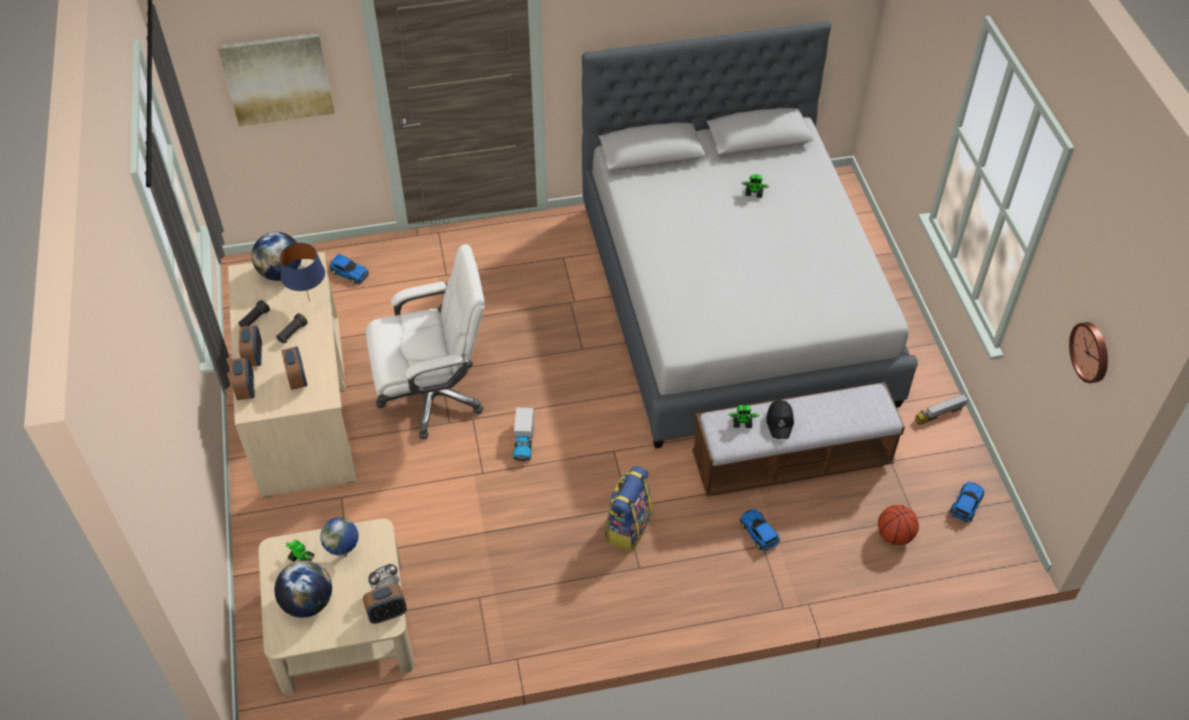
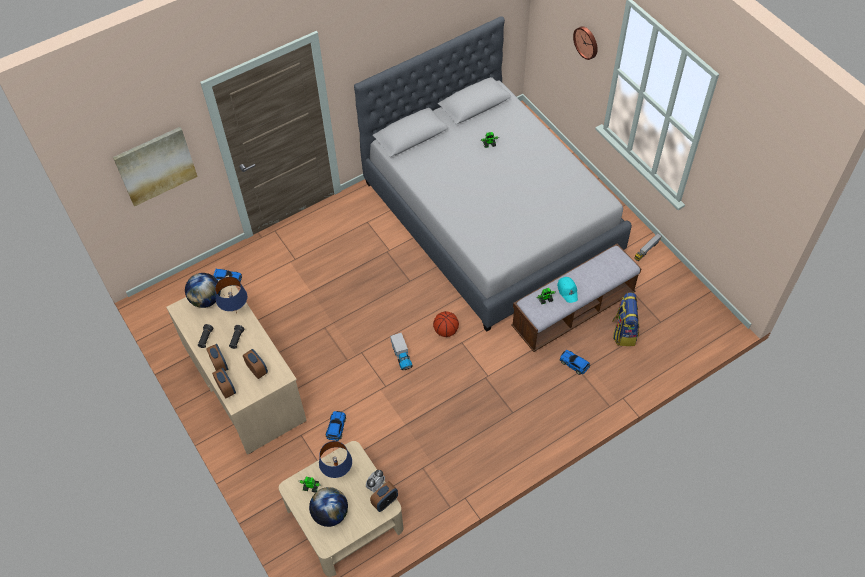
camera: 20 degrees left, 5 degrees up
(345, 555) = (338, 474): globe -> blue table lamp
(433, 395) = (328, 345): white office chair -> none
(627, 526) = (493, 388): backpack -> backpack (623, 332)
(780, 422) = (567, 291): black cap -> turquoise cap
(894, 535) = (653, 336): basketball -> basketball (446, 330)
(965, 505) = (686, 303): toy car -> toy car (336, 428)
(1091, 352) = (759, 194): wall clock -> wall clock (586, 42)

